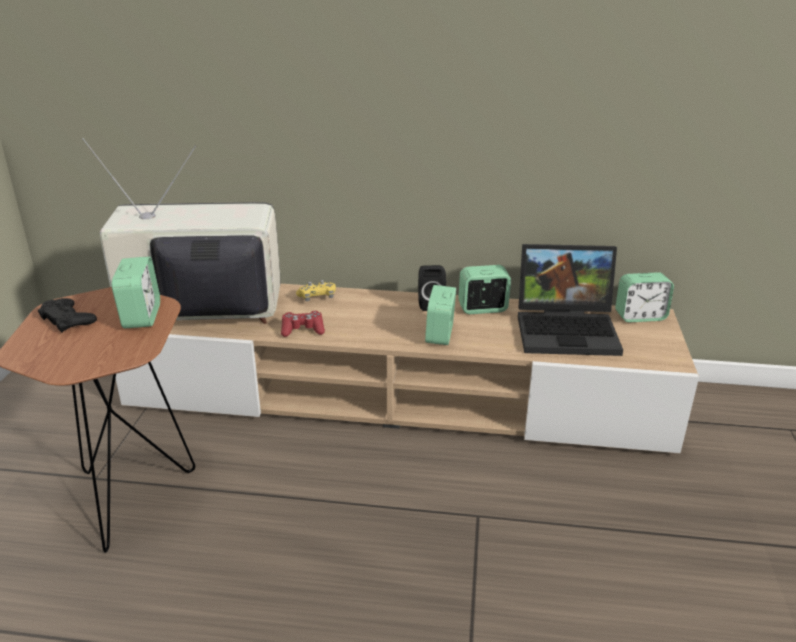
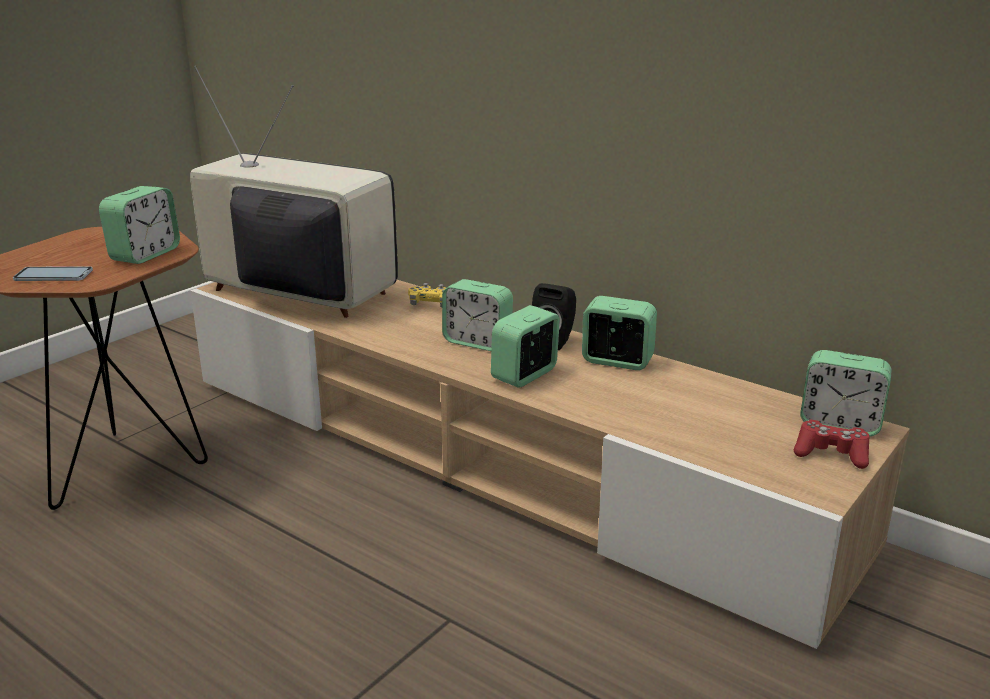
camera: 30 degrees right, 5 degrees down
(68, 320) = (83, 244): black game controller -> none
(91, 356) = (53, 275): none -> phone
(302, 330) = (375, 332): red game controller -> red game controller (831, 453)
(381, 318) = (477, 342): none -> alarm clock
(568, 330) = (706, 412): laptop -> none

